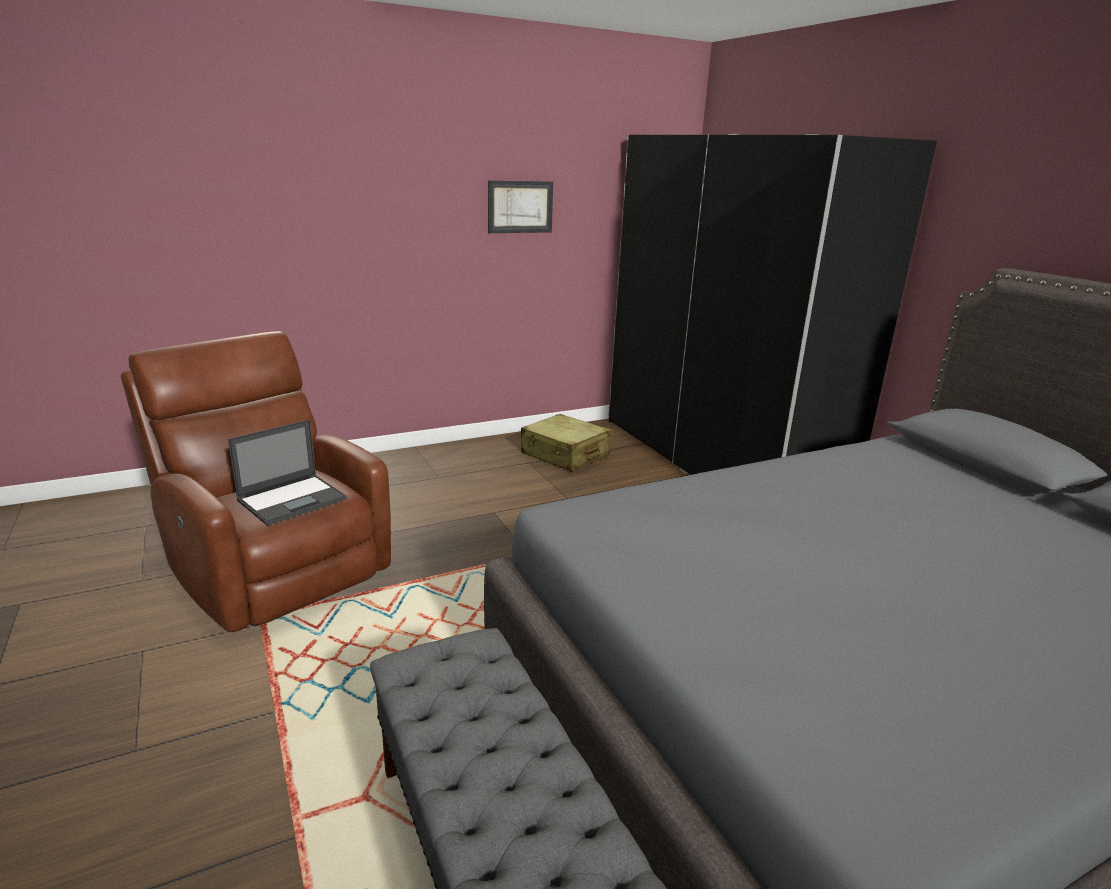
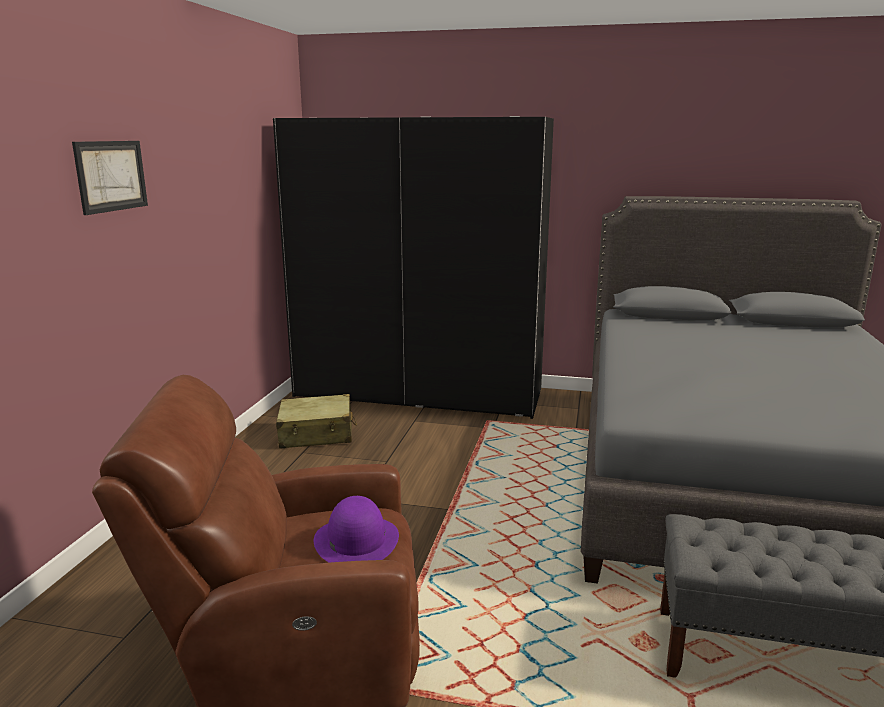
camera: 50 degrees left, 5 degrees down
(293, 499) = (356, 540): laptop -> purple hat
(520, 207) = (213, 196): picture -> picture (111, 176)

